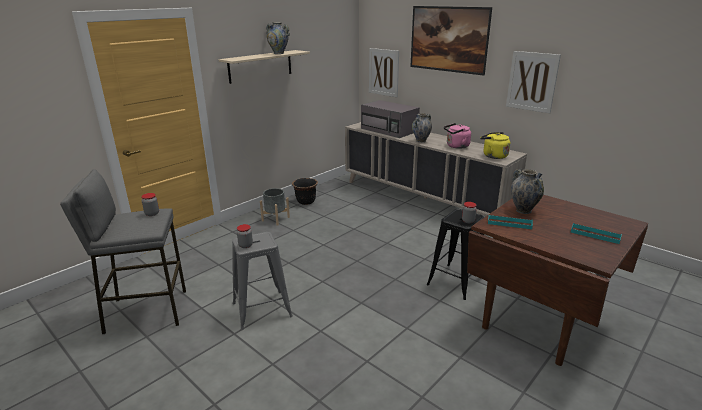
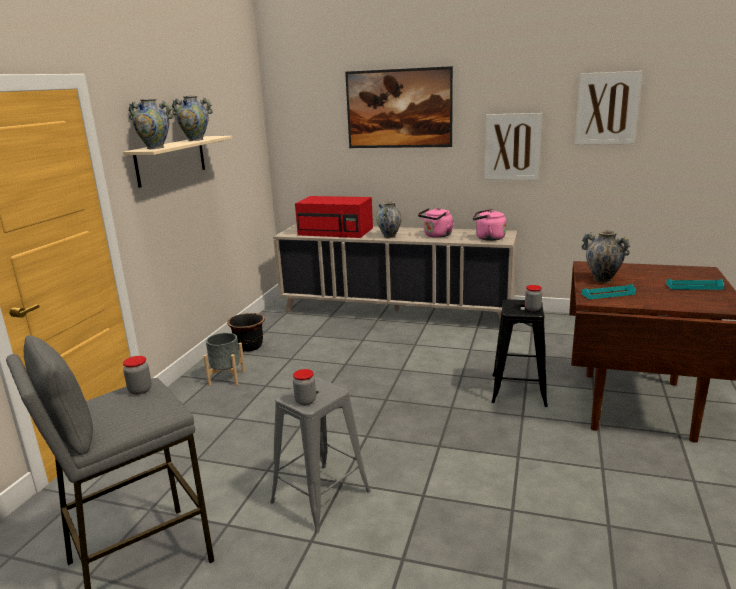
camera: 25 degrees left, 5 degrees down
(239, 58) = (155, 148): none -> vase
(383, 72) = (309, 160): picture -> picture (607, 108)
(389, 130) = (336, 231): grey microwave -> red microwave
(493, 156) = (488, 238): yellow kettle -> pink kettle

